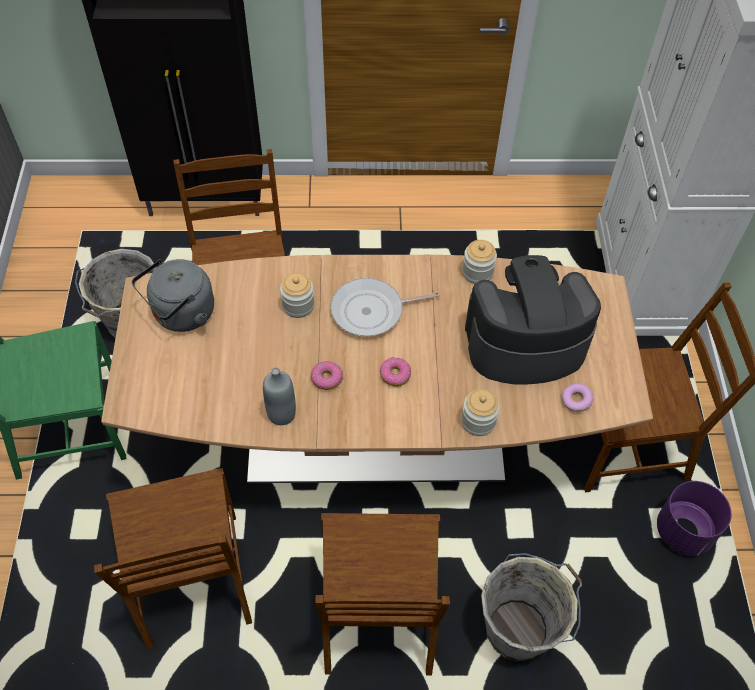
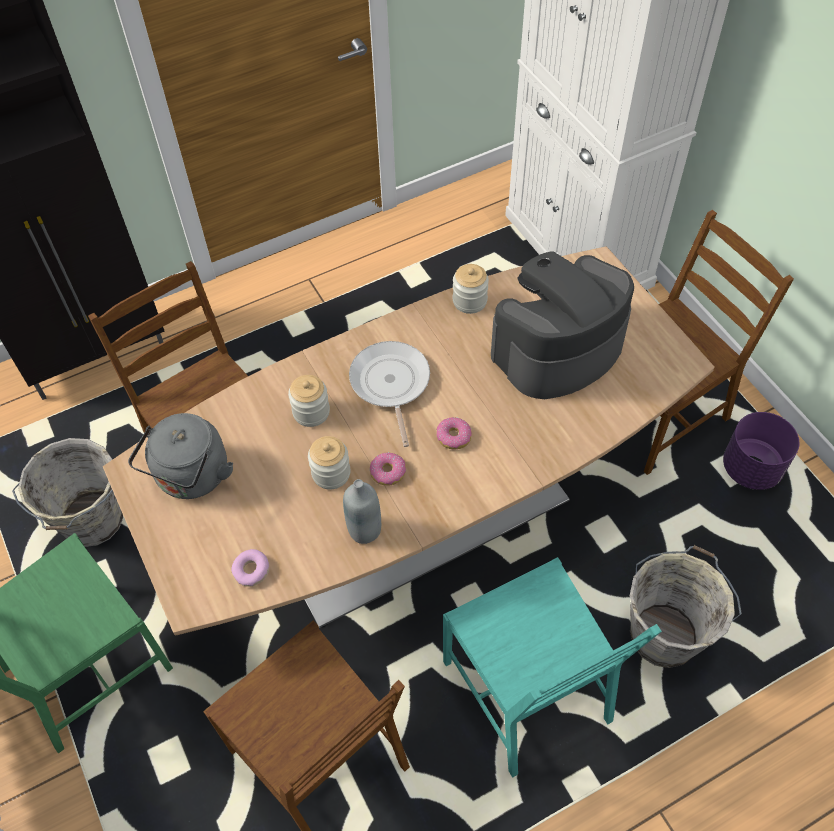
camera: 25 degrees left, 0 degrees up
(371, 311) = (390, 384): frying pan -> frying pan turned 120 degrees clockwise
(379, 616) = (529, 691): brown chair -> turquoise chair
(478, 421) = (561, 444): jar -> jar (331, 473)
(576, 400) = (637, 382): donut -> donut (251, 570)

